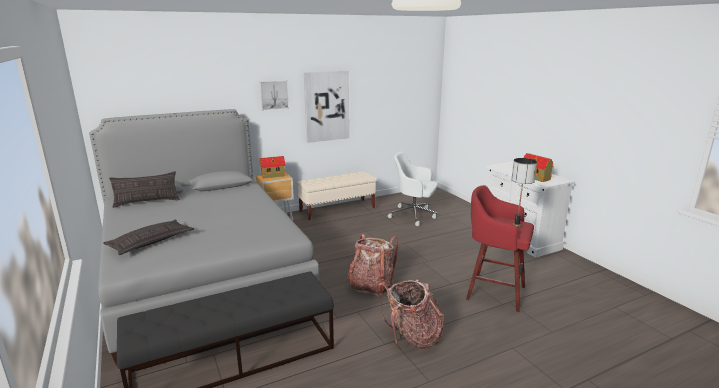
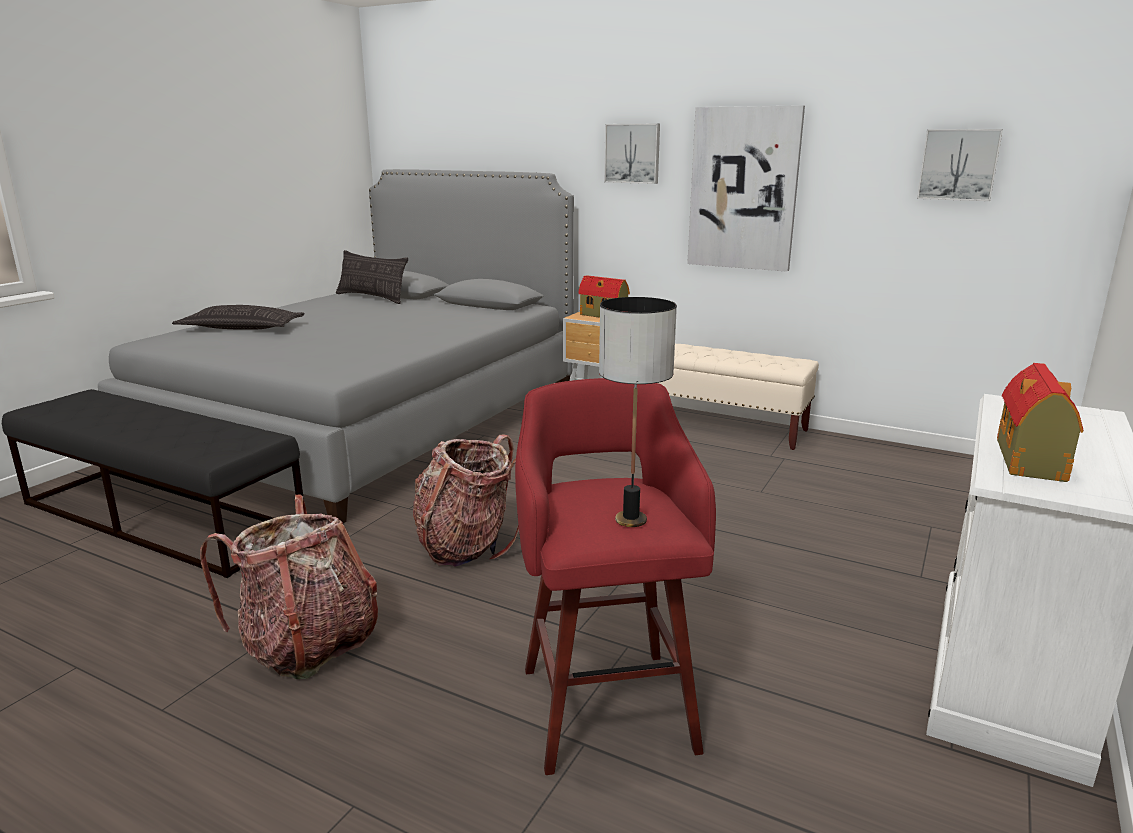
camera: 55 degrees right, 0 degrees up
(398, 90) = (958, 164): none -> picture
(414, 215) = (842, 494): white office chair -> none

